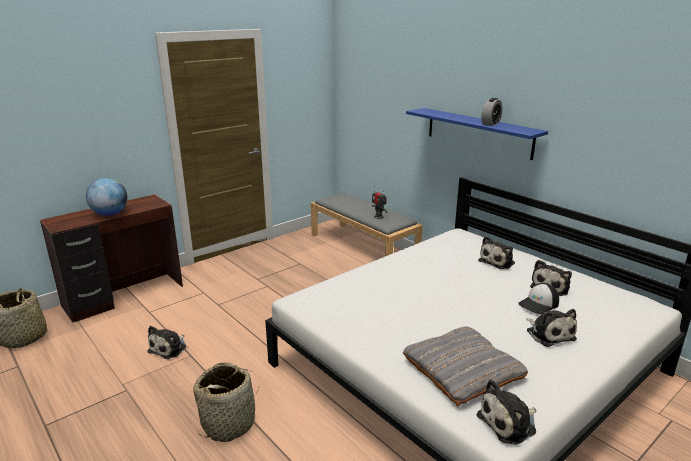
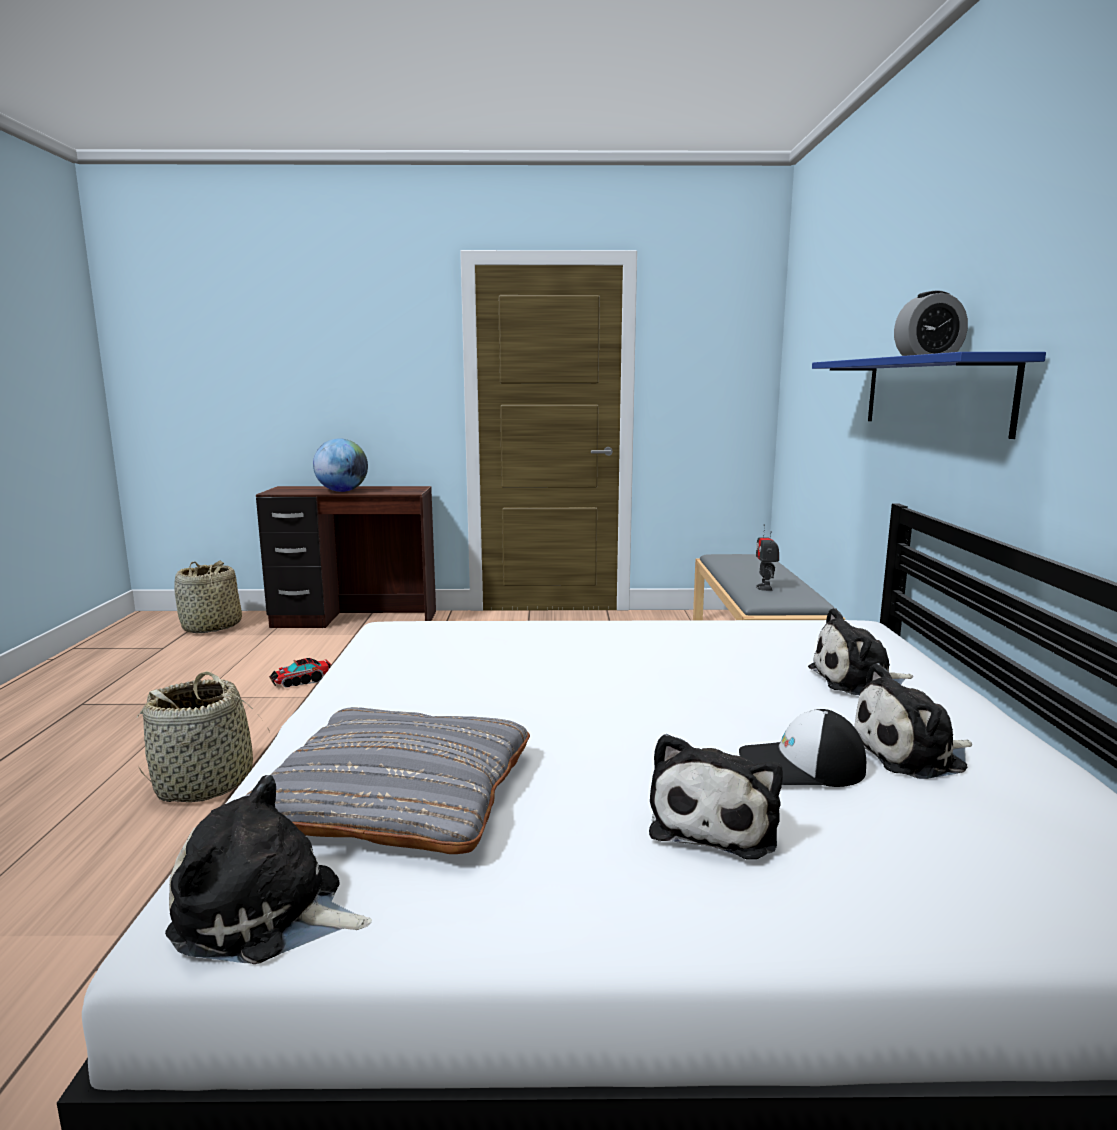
camera: 40 degrees right, 10 degrees down
(169, 348) = (301, 681): plush toy -> toy truck

